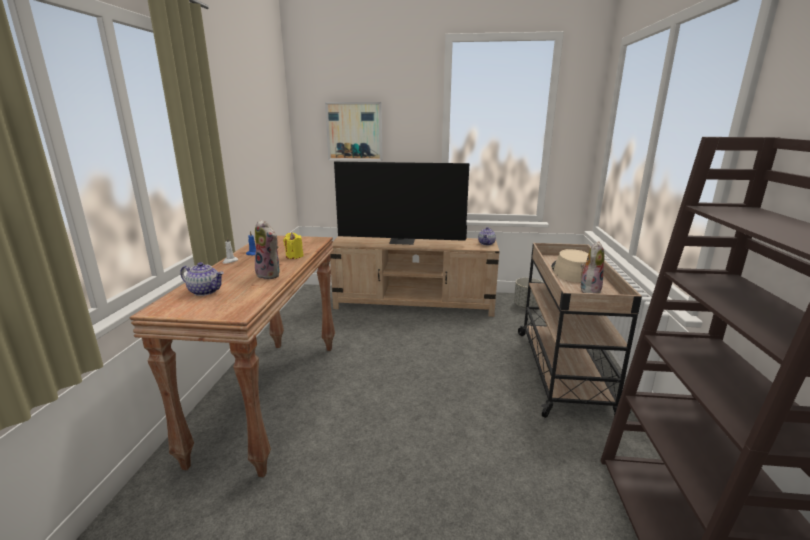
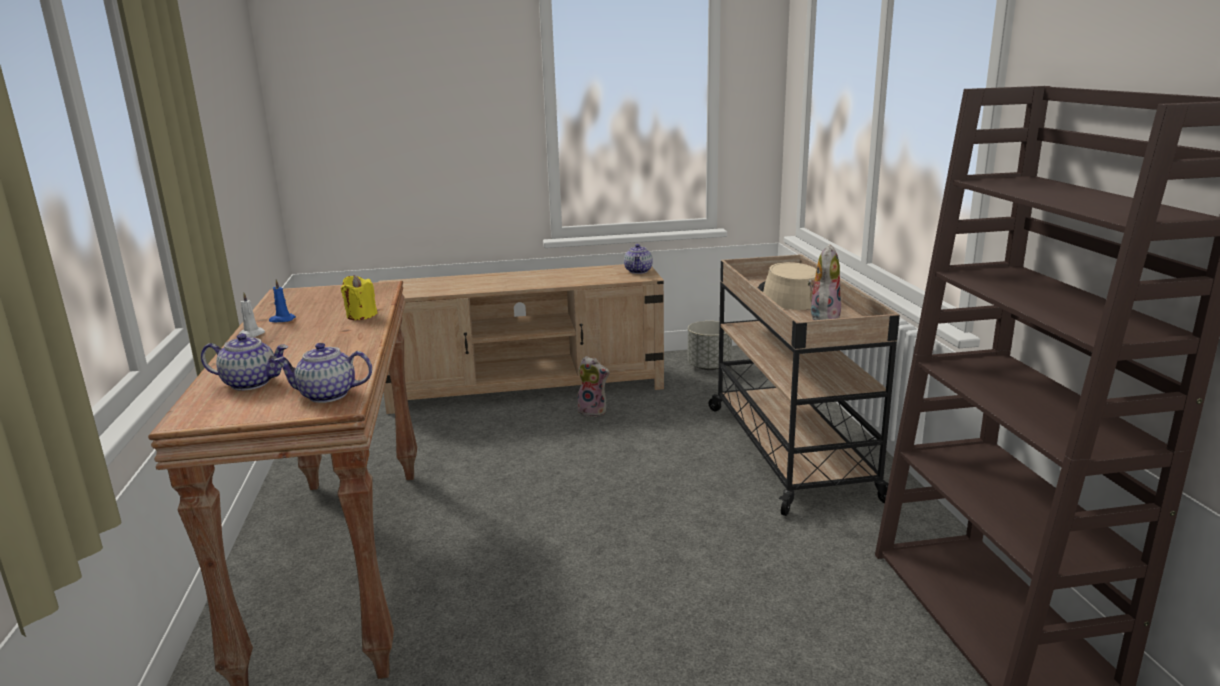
camera: 15 degrees left, 0 degrees up
(237, 305) = (327, 395): none -> teapot
(270, 274) = (344, 346): plush toy -> plush toy (593, 411)
(354, 131) = (388, 96): picture -> none
(402, 242) = (499, 282): television -> none

